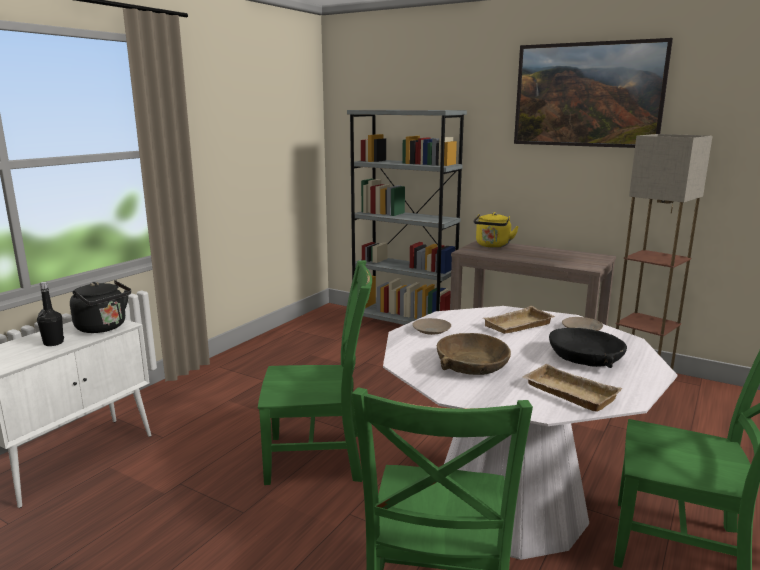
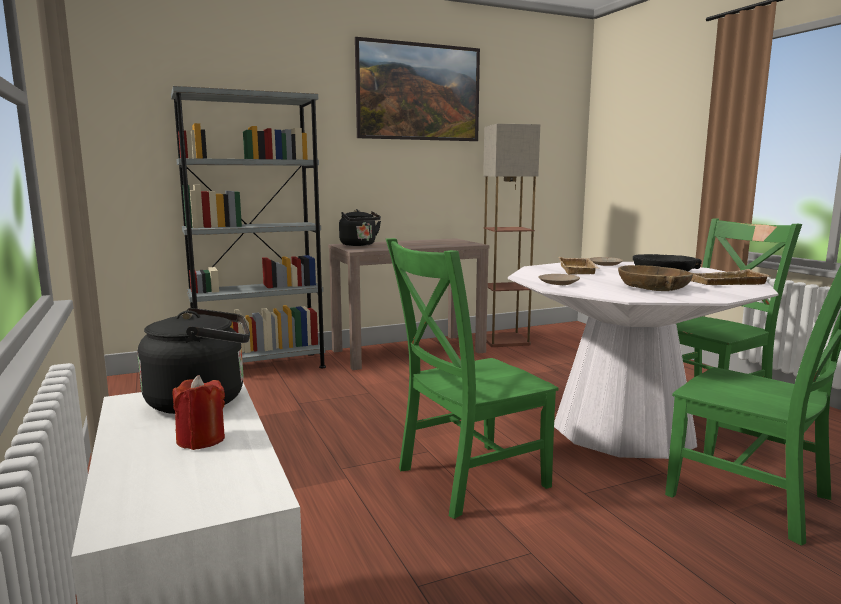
camera: 55 degrees left, 5 degrees down
(53, 343) = (201, 440): black bottle -> red candle
(320, 458) = (467, 479): green chair -> green chair turned 150 degrees counterclockwise
(492, 245) = (359, 245): yellow kettle -> black kettle

